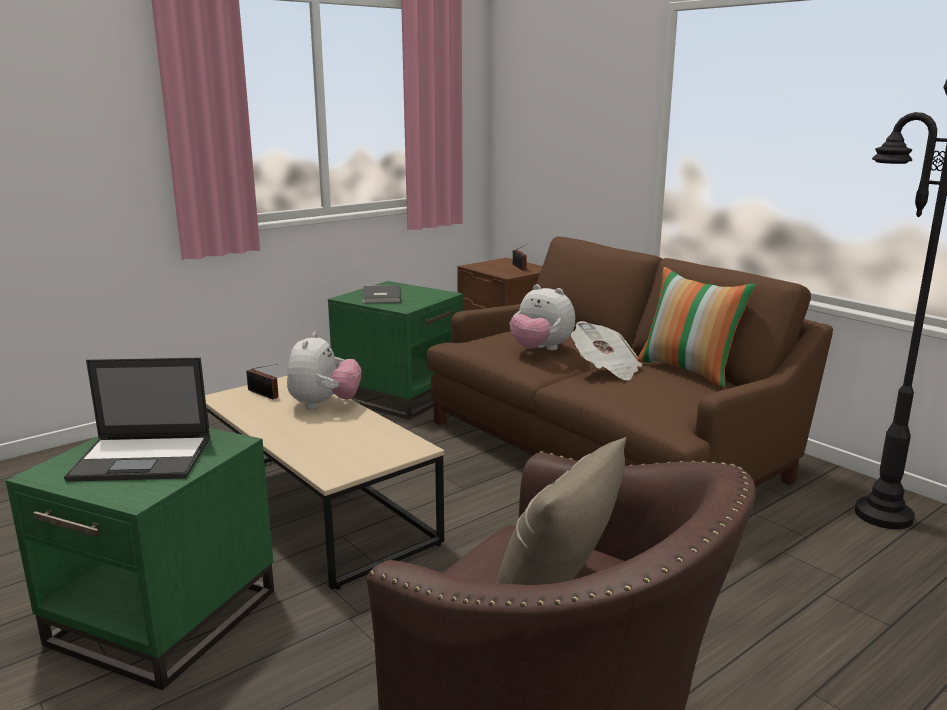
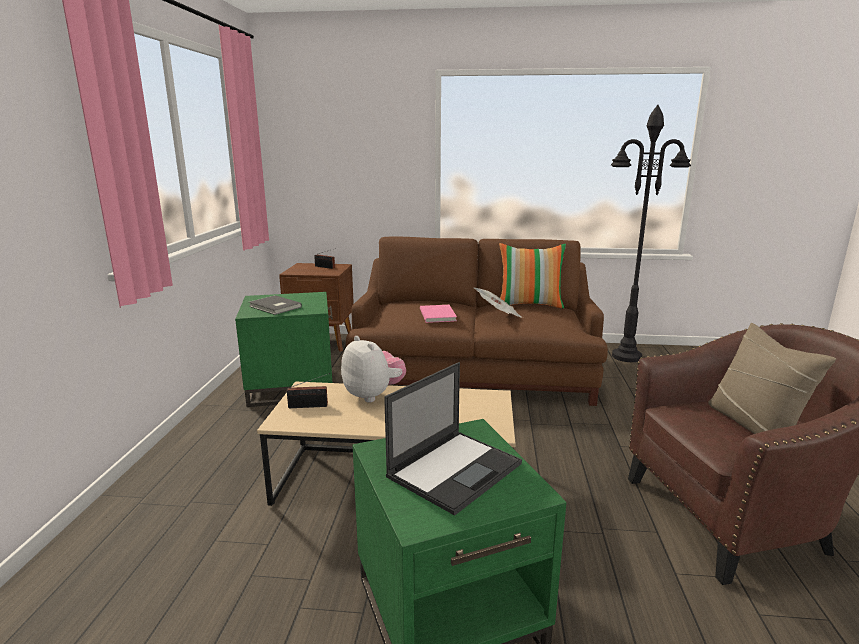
camera: 45 degrees left, 0 degrees up
(541, 350) = (438, 315): plush toy -> pink book

